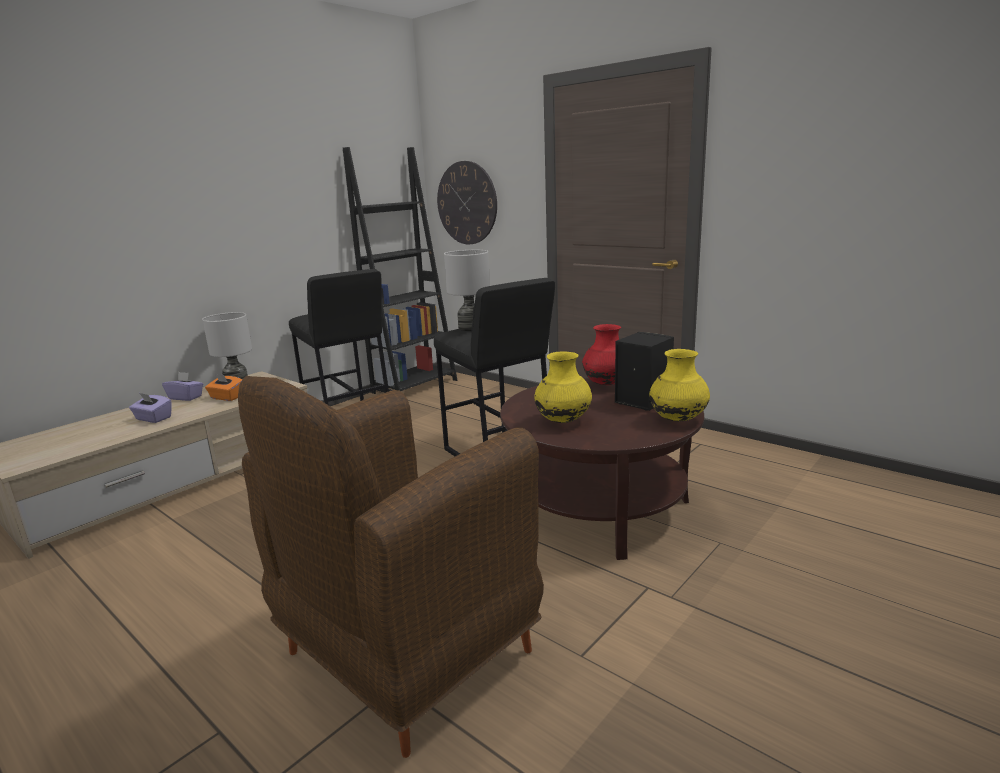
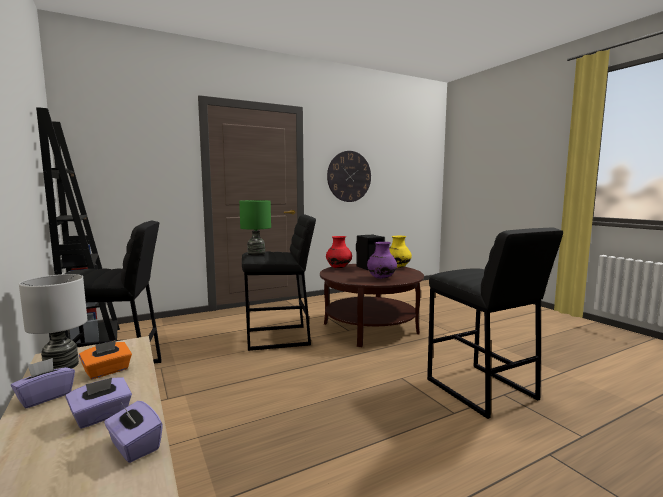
camera: 70 degrees left, 10 degrees down
(109, 438) = (134, 446): none -> purple tissue box
(405, 655) = (482, 390): brown armchair -> black stool
(467, 203) = (116, 176): wall clock -> wall clock (349, 176)
(470, 328) = (256, 254): grey table lamp -> green table lamp
(563, 421) = (381, 278): yellow vase -> purple vase

